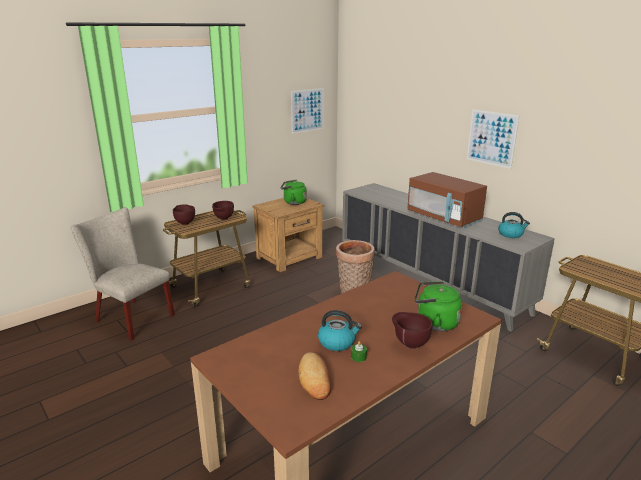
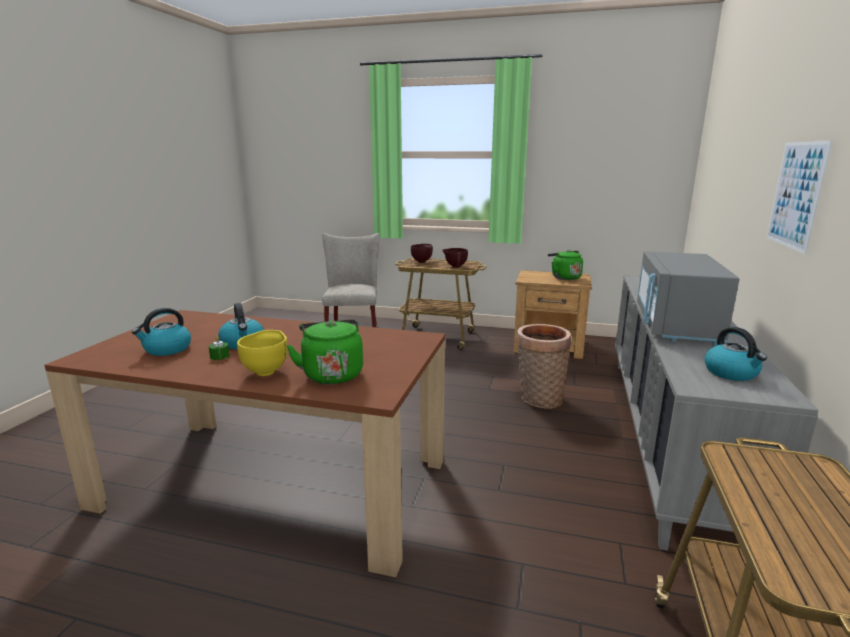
camera: 55 degrees right, 5 degrees down
(307, 110) = (636, 169): picture -> none
(315, 379) = (167, 349): bread -> kettle
(410, 344) = (266, 371): brown bowl -> yellow bowl
(443, 218) = (675, 326): brown microwave -> grey microwave

